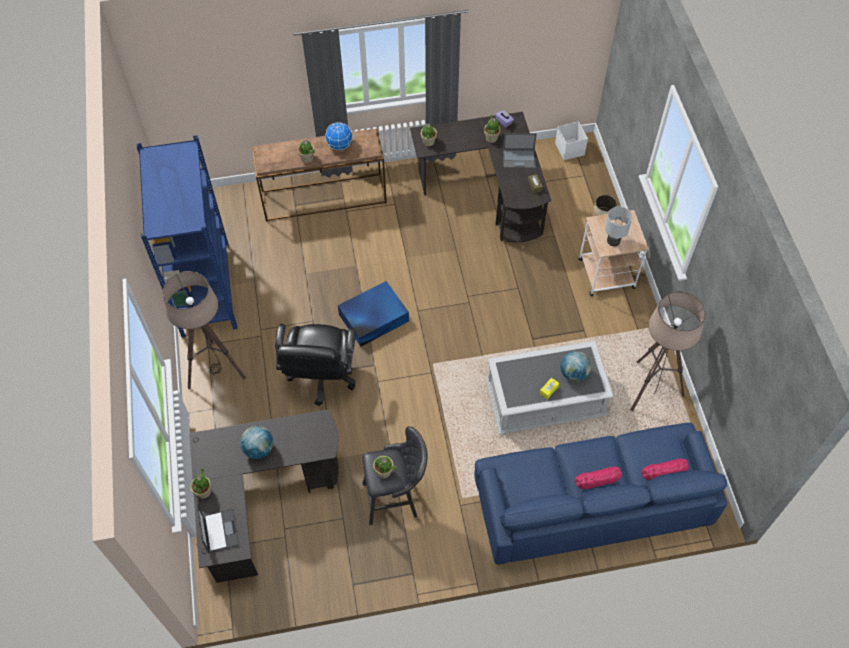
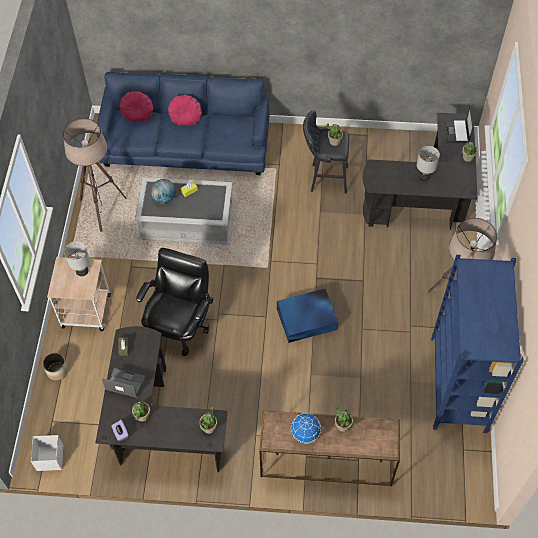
camera: 165 degrees left, 0 degrees up
(259, 449) = (424, 176): globe -> grey table lamp
(321, 378) = (364, 276): black office chair -> black office chair (180, 326)

